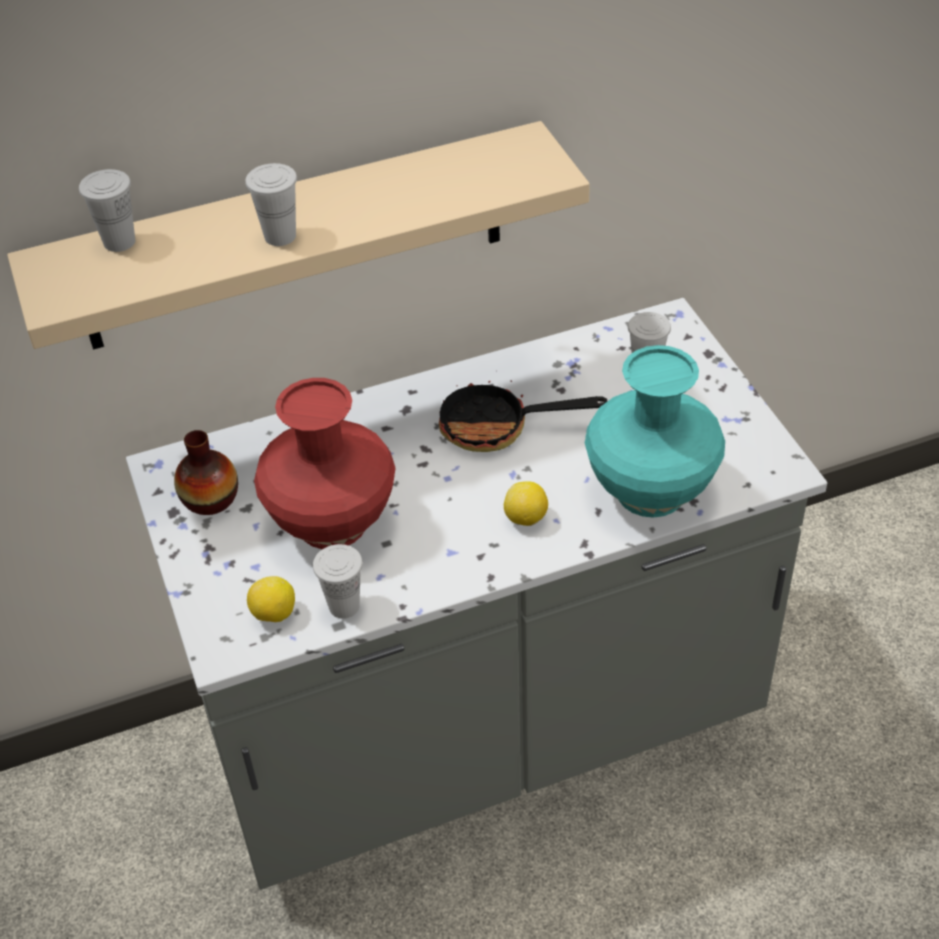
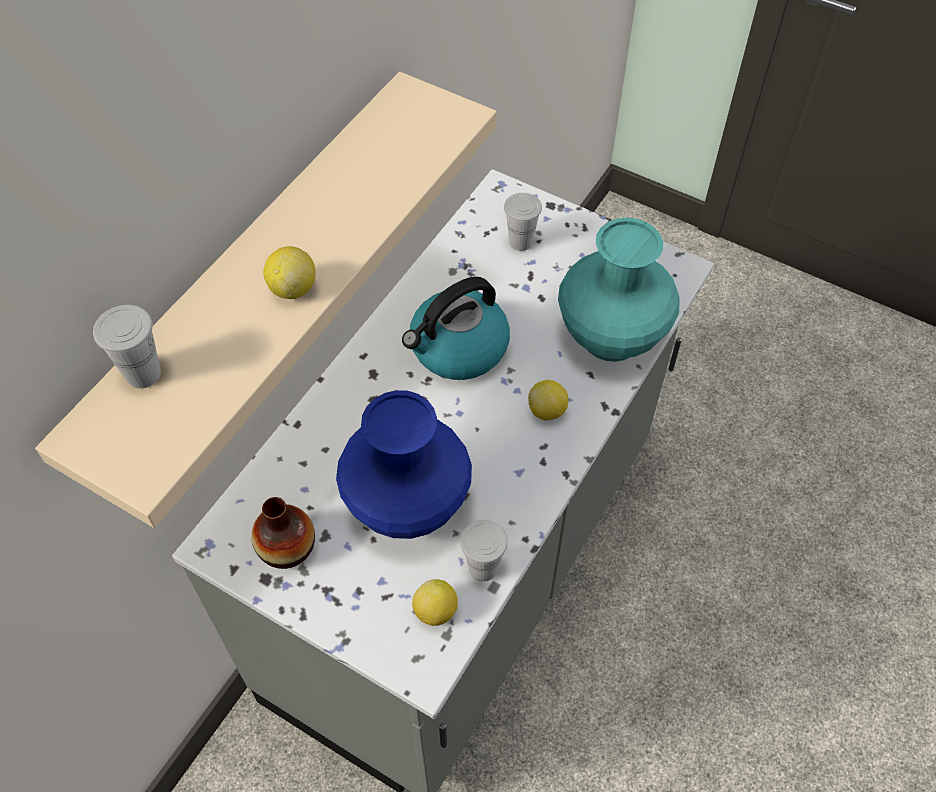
camera: 40 degrees left, 10 degrees up
(280, 236) = (293, 288): white cup -> lemon
(331, 522) = (406, 504): red vase -> blue vase
(497, 427) = (458, 349): frying pan -> kettle

